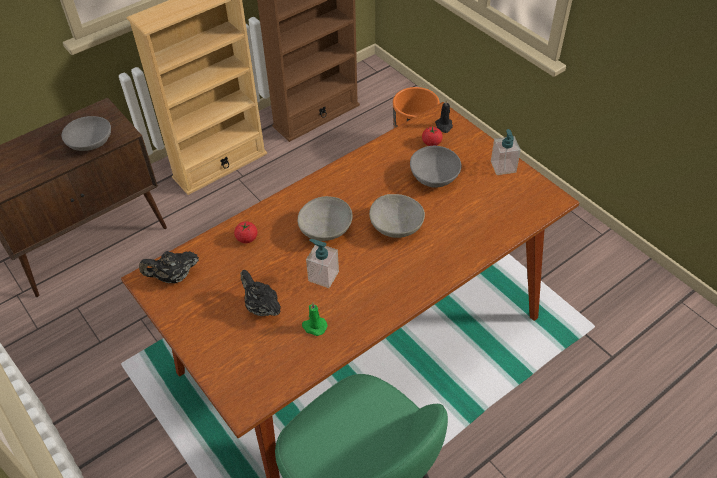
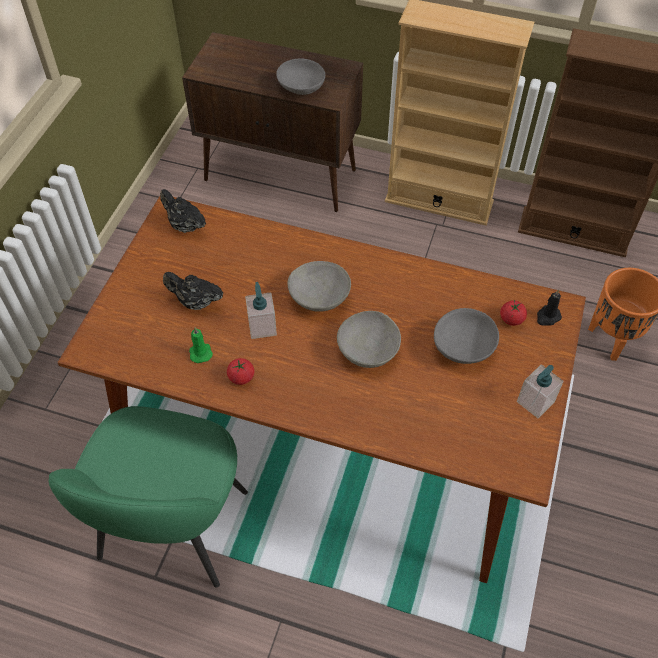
camera: 55 degrees right, 5 degrees up
(247, 238) = (263, 247): tomato -> tomato (241, 377)
(261, 307) = (195, 302): black teapot -> black teapot turned 90 degrees counterclockwise

